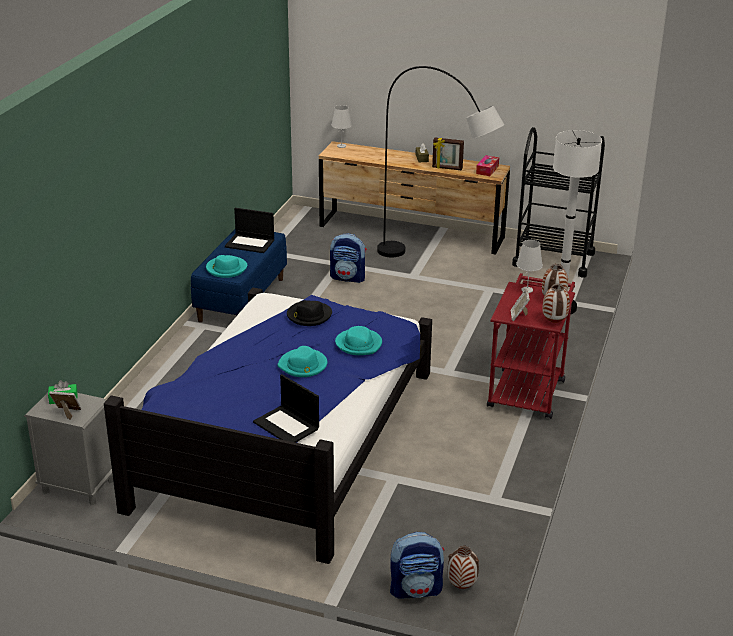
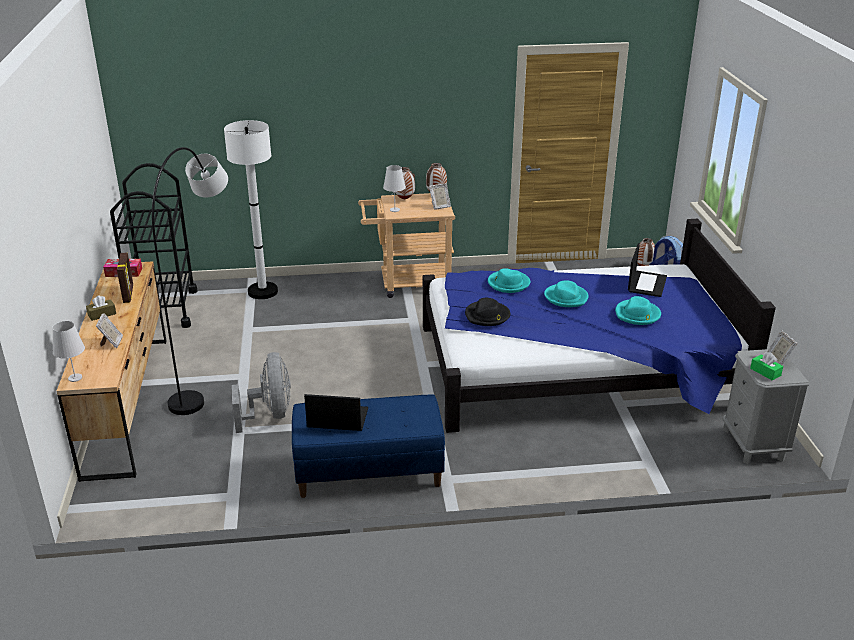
camera: 115 degrees left, 0 degrees up
(226, 269) = (411, 414): turquoise hat -> turquoise hat (637, 314)
(250, 243) = (336, 418): laptop -> laptop turned 75 degrees counterclockwise
(348, 277) = (270, 414): backpack -> grey fan
(376, 158) = (112, 343): none -> picture frame
(527, 389) = (408, 284): red cart -> beige cart

